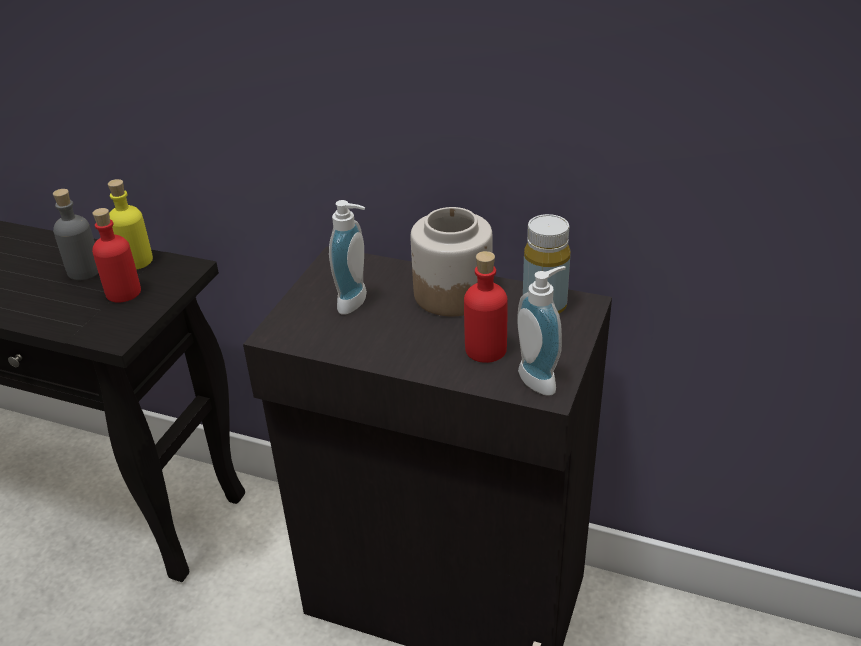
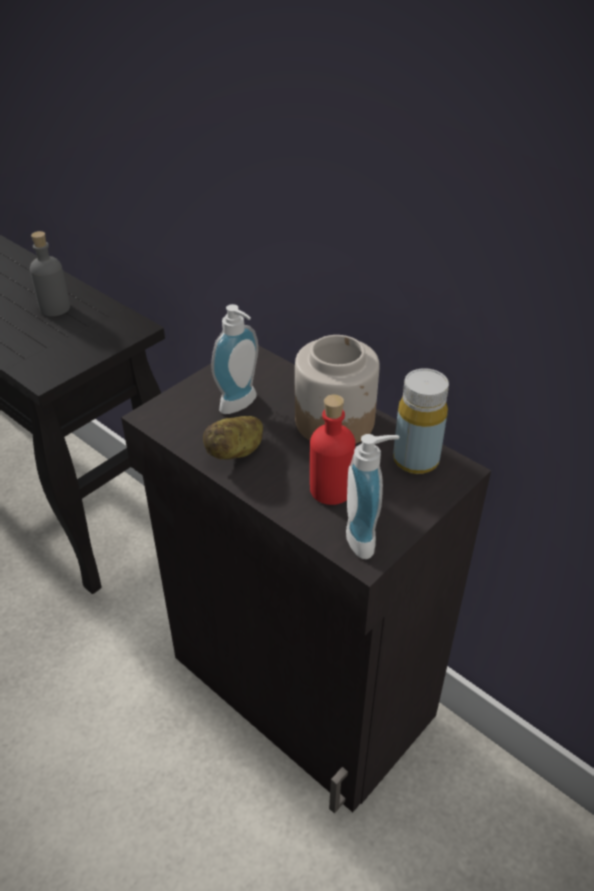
camera: 20 degrees right, 5 degrees up
(123, 292) = (73, 336): red bottle -> none
(136, 261) = (99, 309): yellow bottle -> none
(378, 343) = (236, 452): none -> potato

